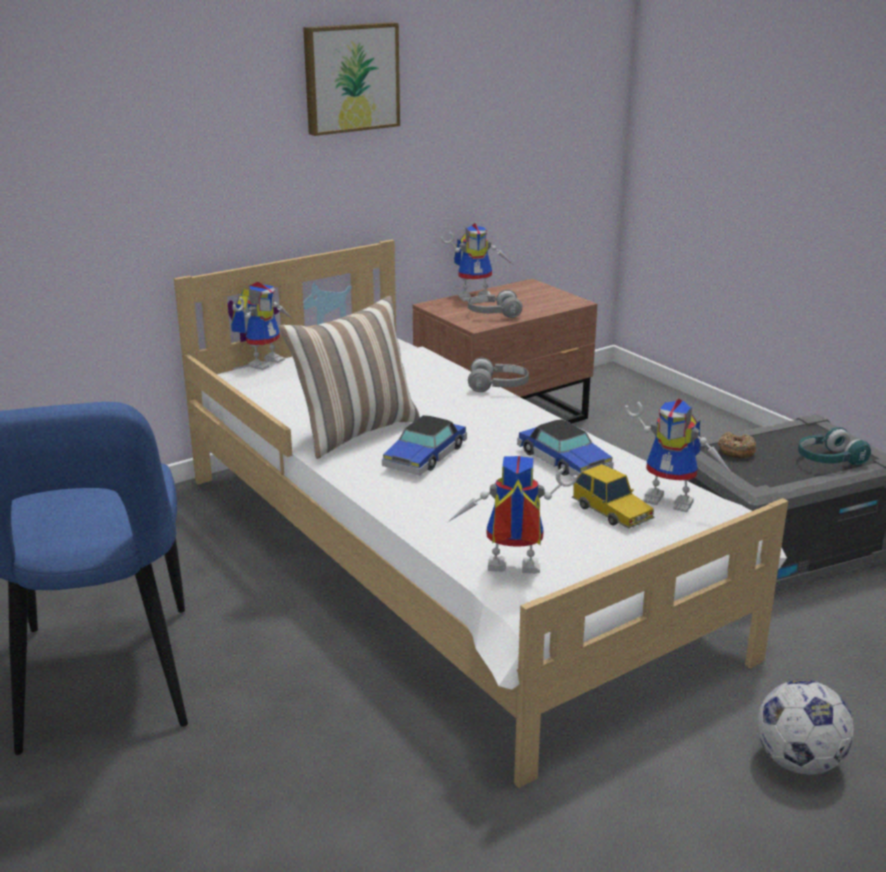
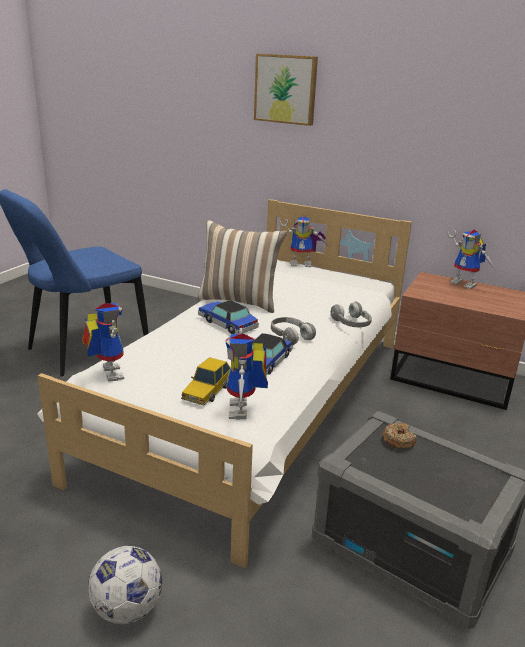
camera: 60 degrees right, 0 degrees up
(350, 77) = (403, 105): picture -> picture (286, 89)
(425, 456) = (227, 323): toy car -> toy car turned 45 degrees clockwise
(493, 314) = (444, 294): grey headphones -> grey headphones (290, 337)
(828, 460) = (439, 491): turquoise headphones -> none

